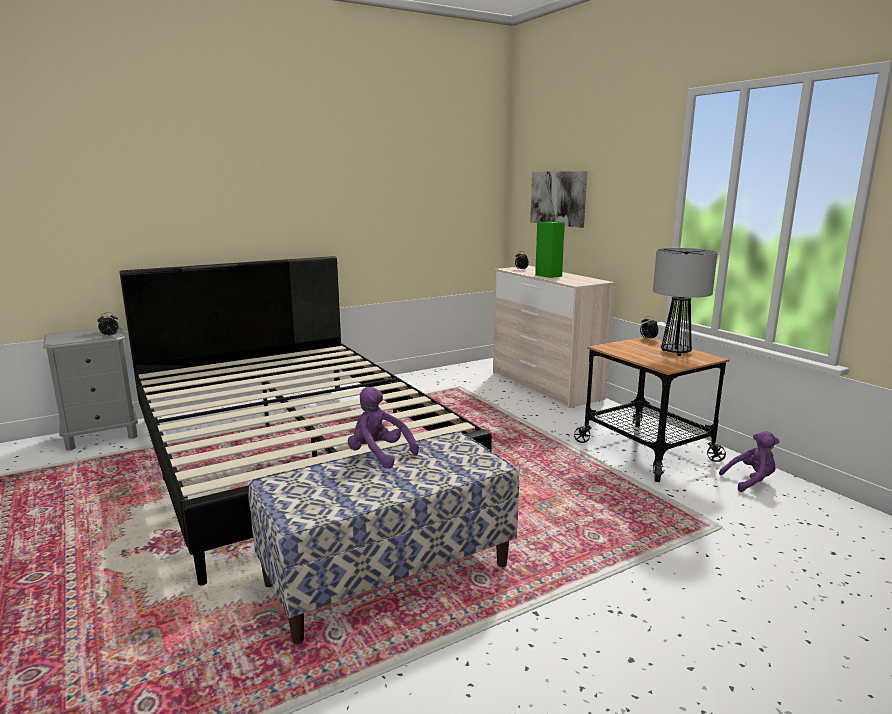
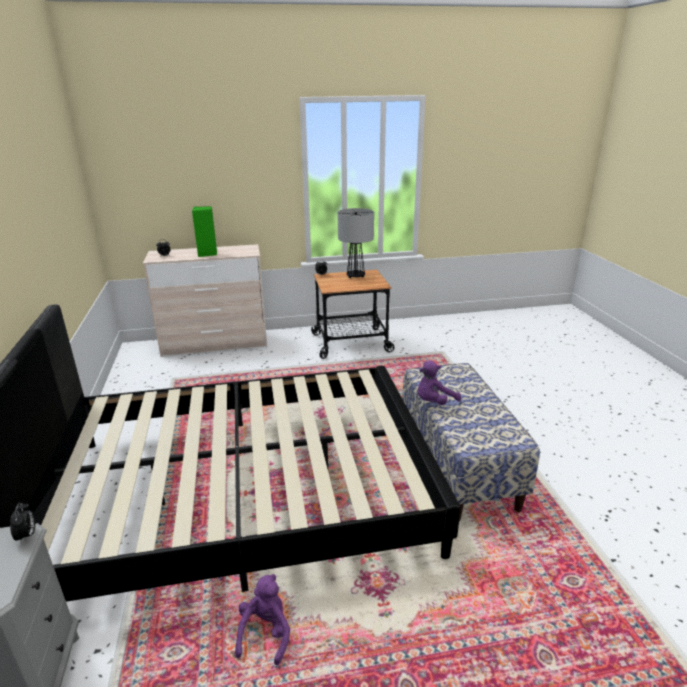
camera: 70 degrees left, 10 degrees up
(558, 198) = (172, 185): picture -> none
(750, 481) = (403, 329): purple plush toy -> purple plush toy (265, 633)

